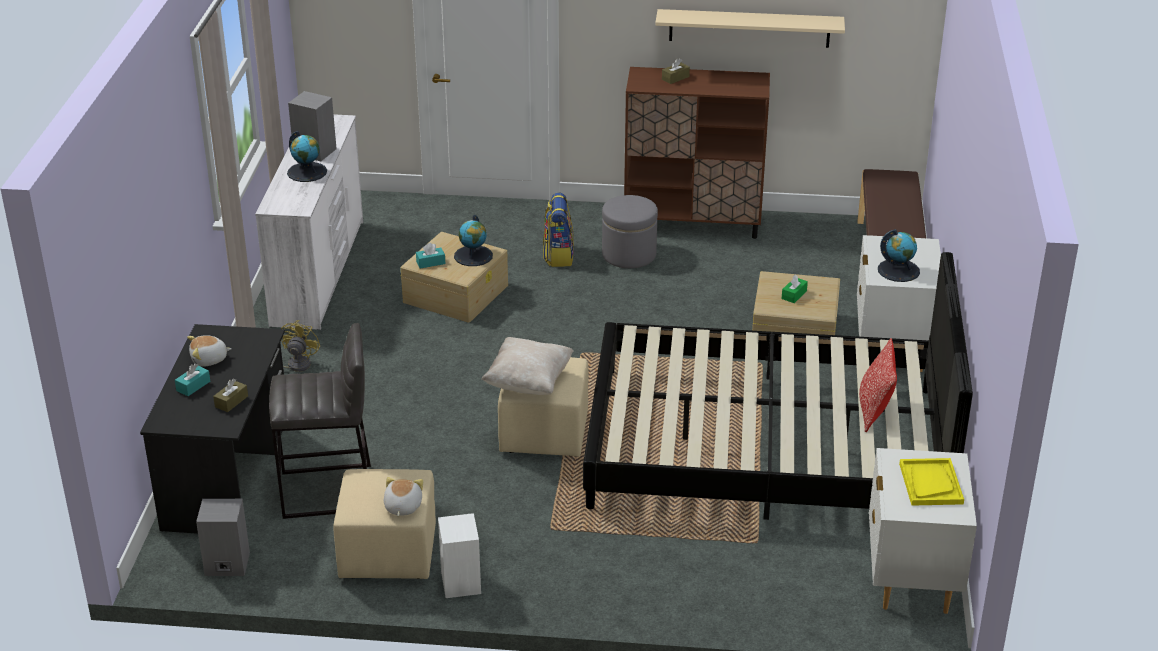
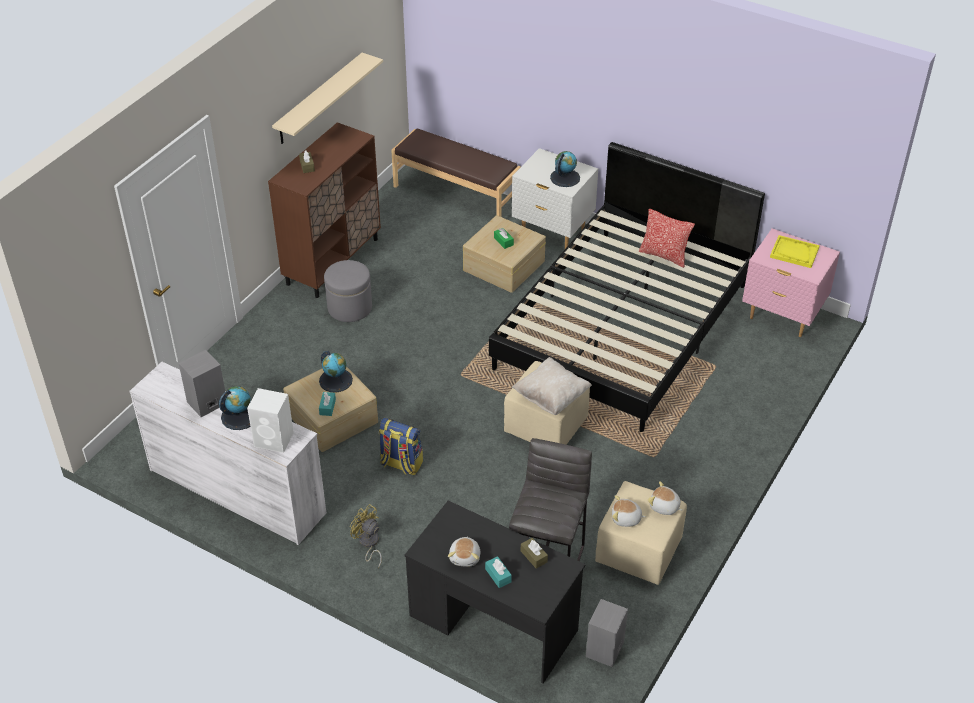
camera: 65 degrees left, 10 degrees up
(366, 482) = (626, 519): none -> plush toy
(461, 583) = (689, 521): white speaker -> white speaker (274, 439)
(558, 256) = (322, 344): backpack -> backpack (401, 464)
(911, 582) = (782, 316): white nightstand -> pink nightstand

